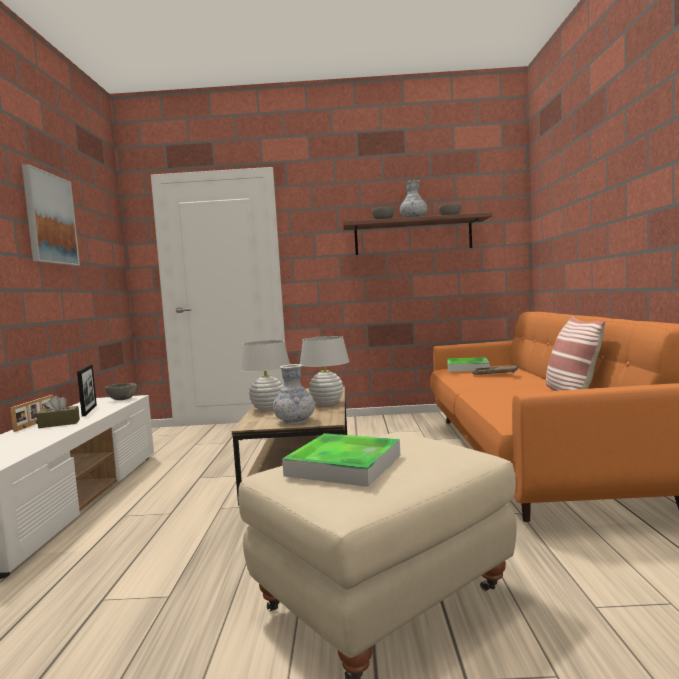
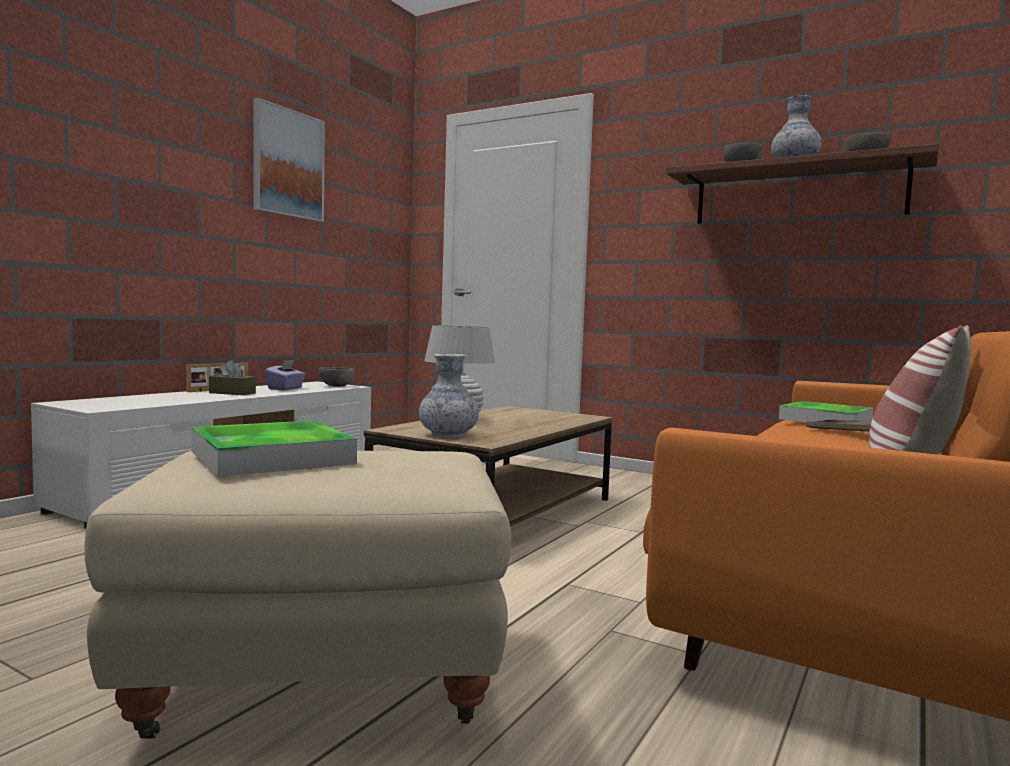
camera: 30 degrees right, 0 degrees up
(89, 410) = (285, 388): picture frame -> purple tissue box
(327, 403) = (536, 427): white table lamp -> none

